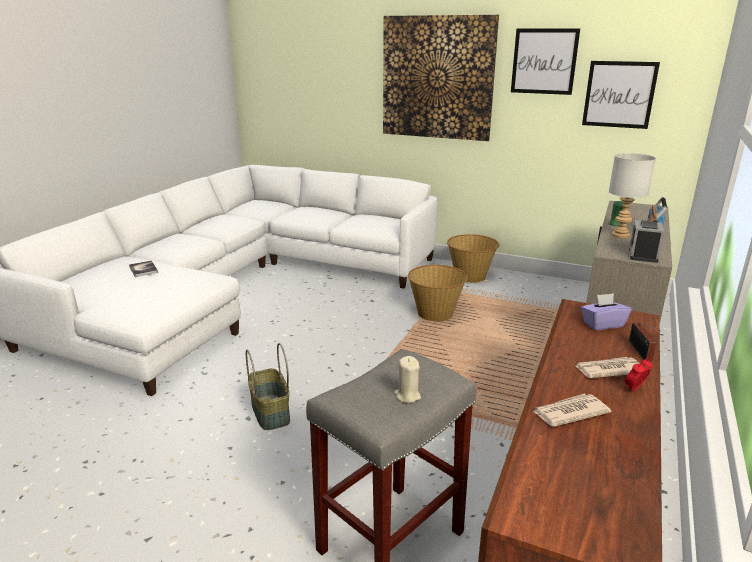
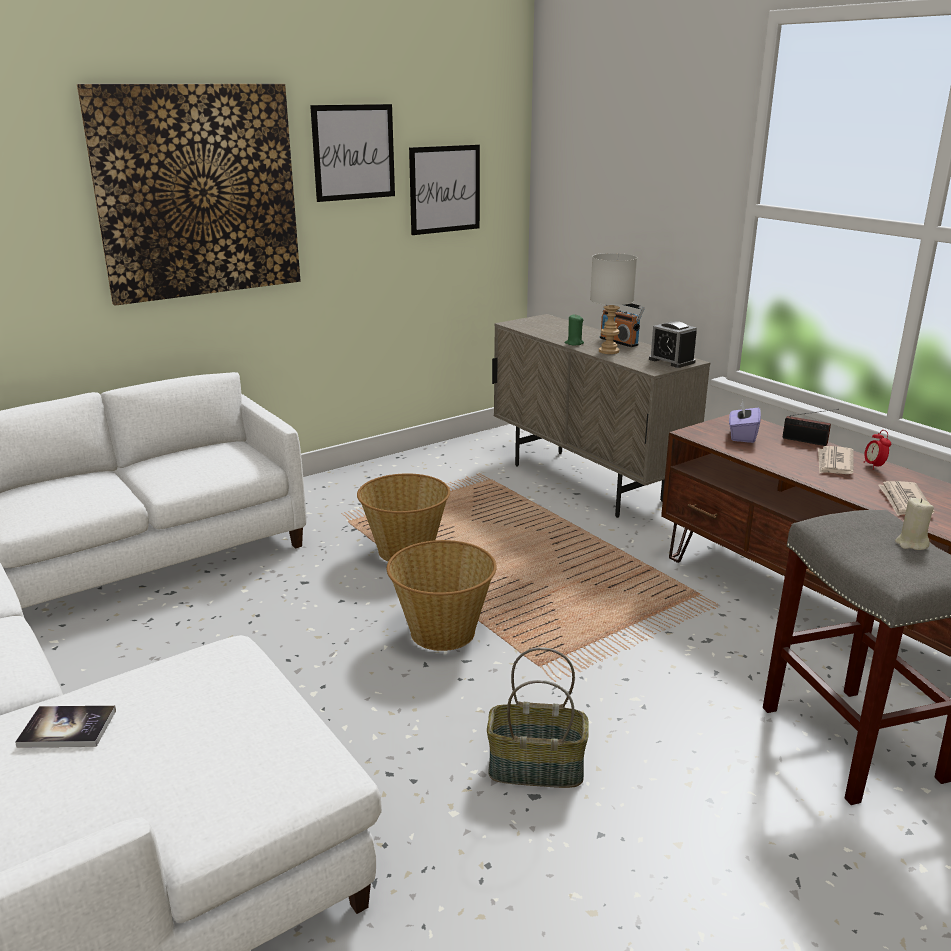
camera: 60 degrees left, 0 degrees up
(470, 276) = (336, 491): basket -> basket (442, 631)

